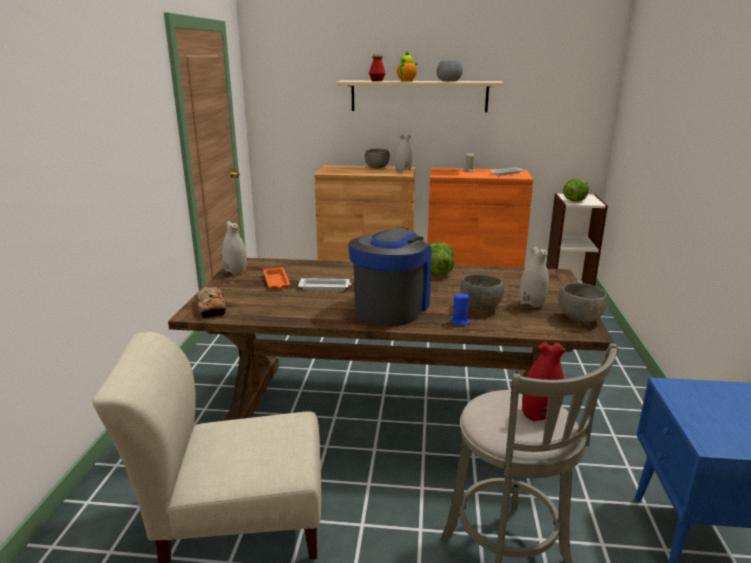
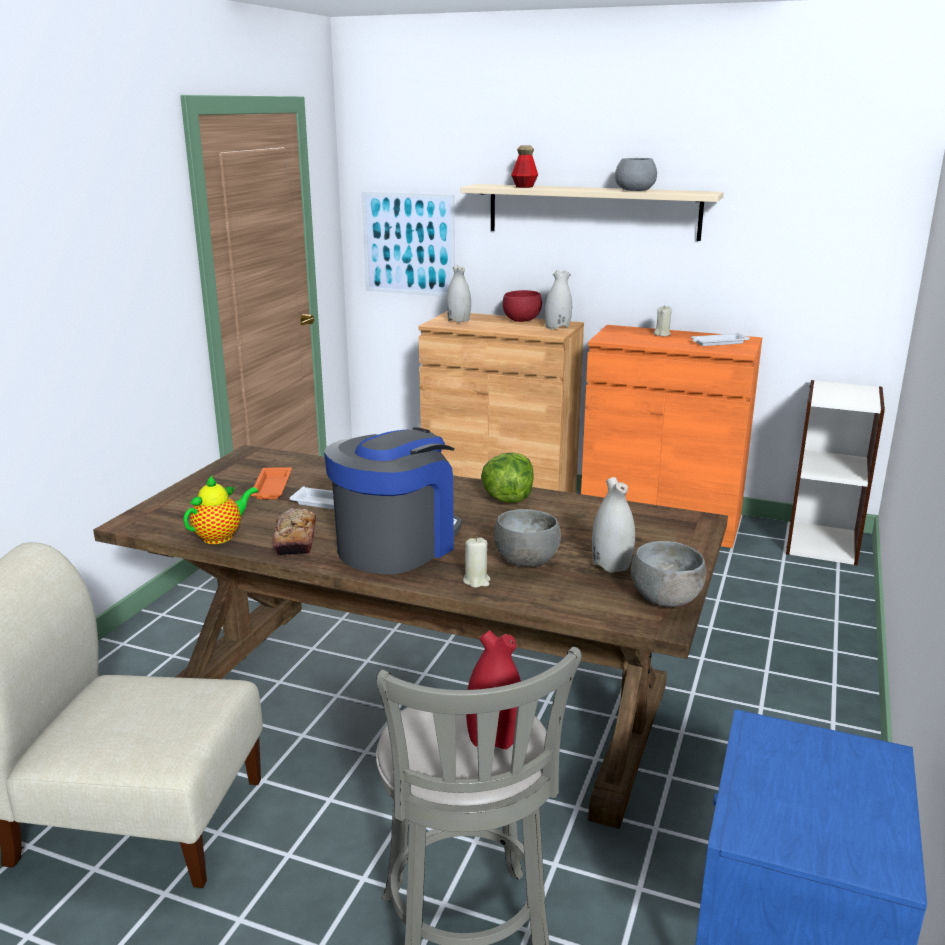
camera: 15 degrees right, 0 degrees up
(211, 307) = (159, 517): bread -> bread (295, 539)
(236, 272) = (230, 468): white vase -> white vase (458, 321)
(294, 122) = (408, 244): none -> picture
(376, 168) = (521, 320): grey bowl -> red bowl
(407, 81) = (569, 188): teapot -> teapot (221, 536)
(460, 322) = (476, 581): blue candle -> beige candle
(574, 201) = (832, 396): lettuce -> none

